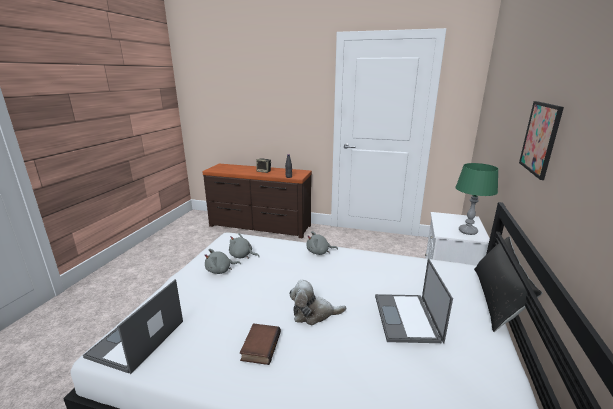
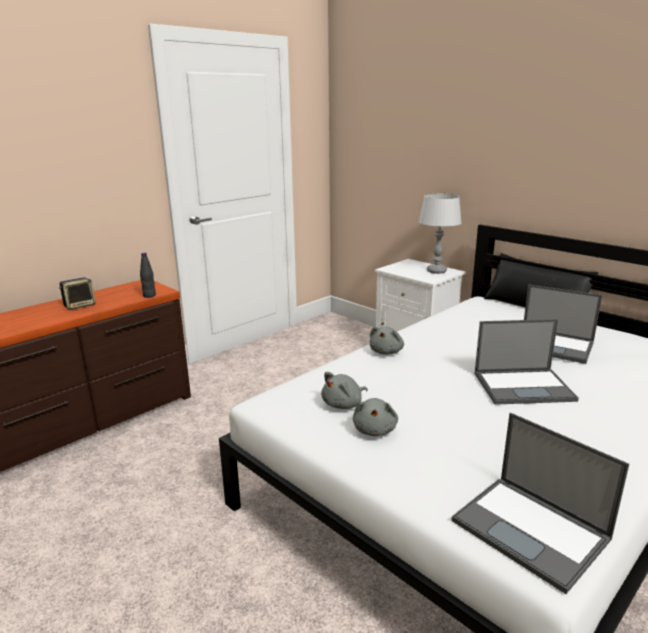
camera: 60 degrees left, 0 degrees up
(260, 346) = (573, 430): book -> none
(314, 314) = (524, 386): plush toy -> laptop
(468, 231) = (436, 271): green table lamp -> grey table lamp
(540, 138) = (531, 151): picture -> none

